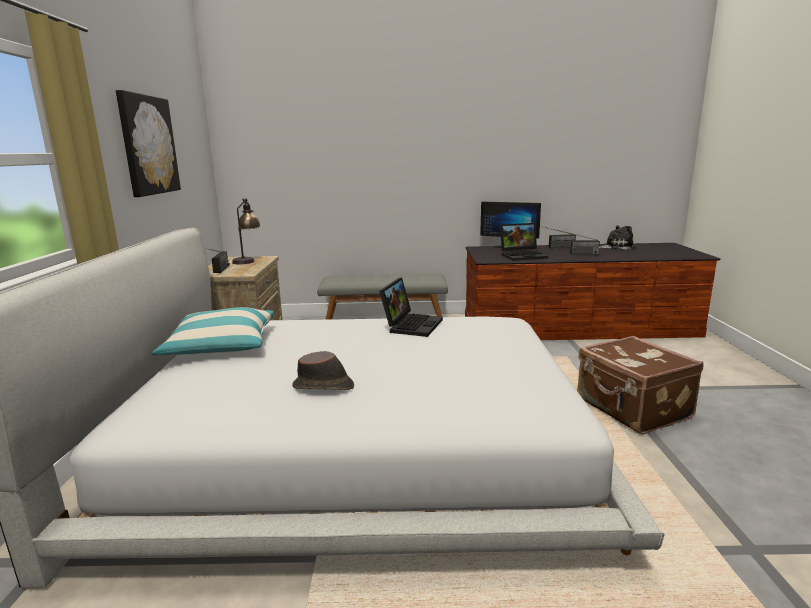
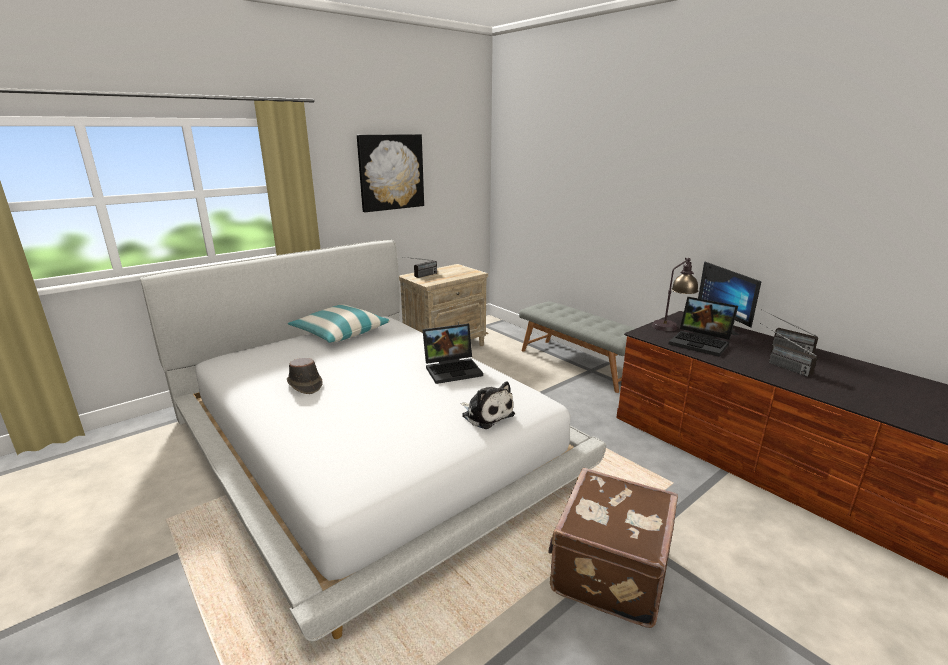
camera: 50 degrees right, 5 degrees up
(248, 260) = (460, 271): table lamp -> table lamp (672, 325)
(616, 247) = (883, 378): plush toy -> plush toy (486, 414)

